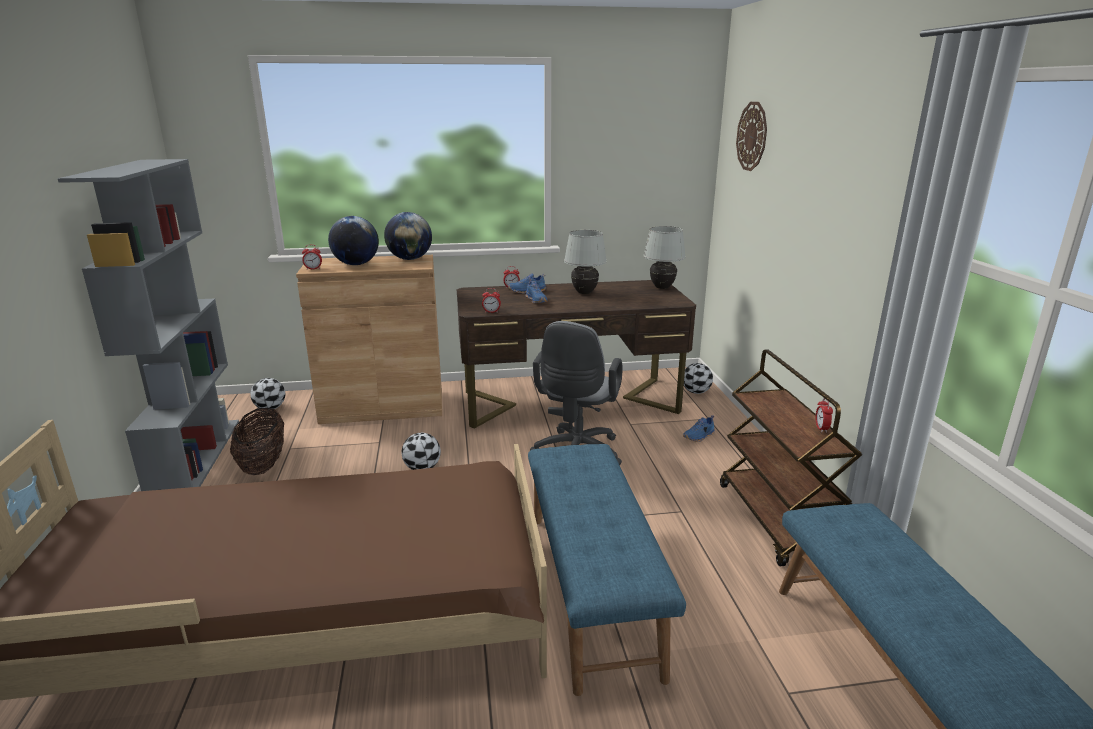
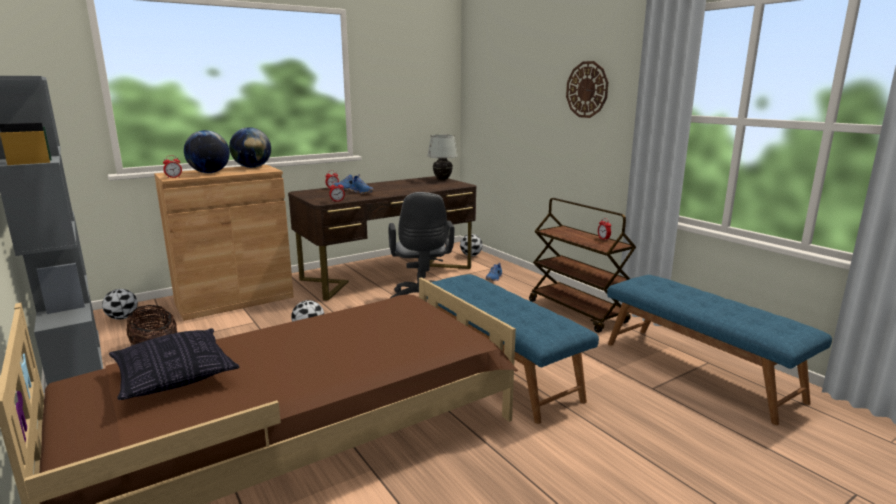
camera: 25 degrees left, 5 degrees down
(165, 527) = (175, 377): none -> pillow
(584, 293) = (392, 186): white table lamp -> none
(752, 136) = (494, 68): wall clock -> wall clock (587, 89)

